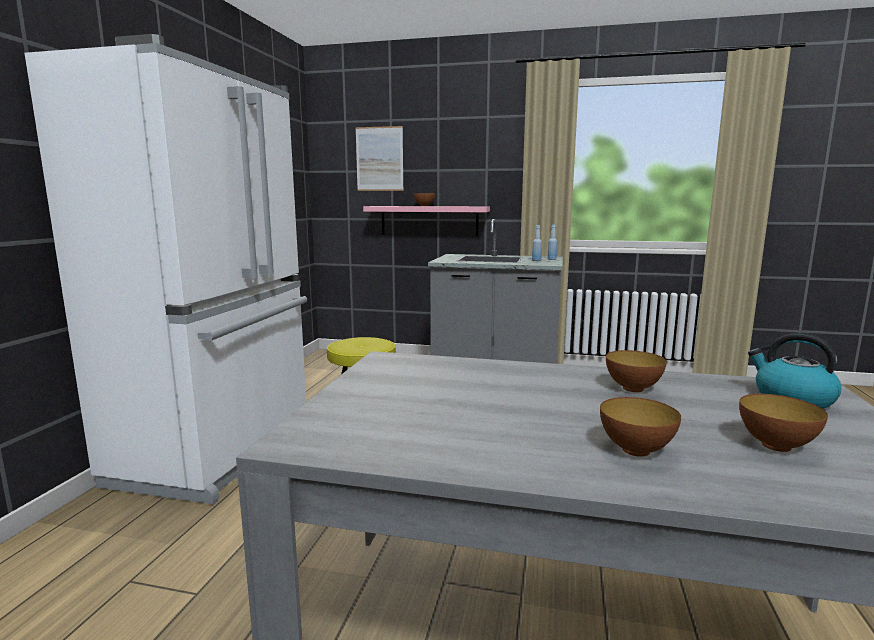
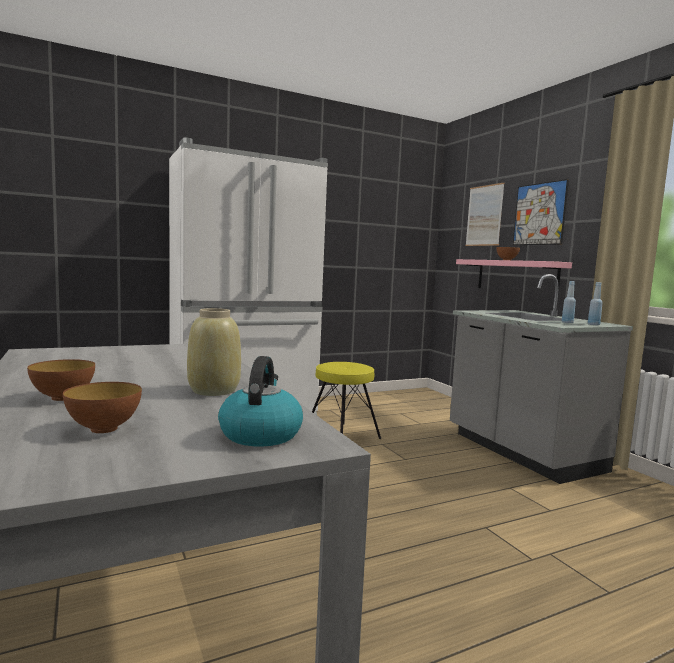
camera: 50 degrees right, 5 degrees down
(449, 161) = (539, 214): none -> picture
(633, 388) = (213, 390): bowl -> beige vase

